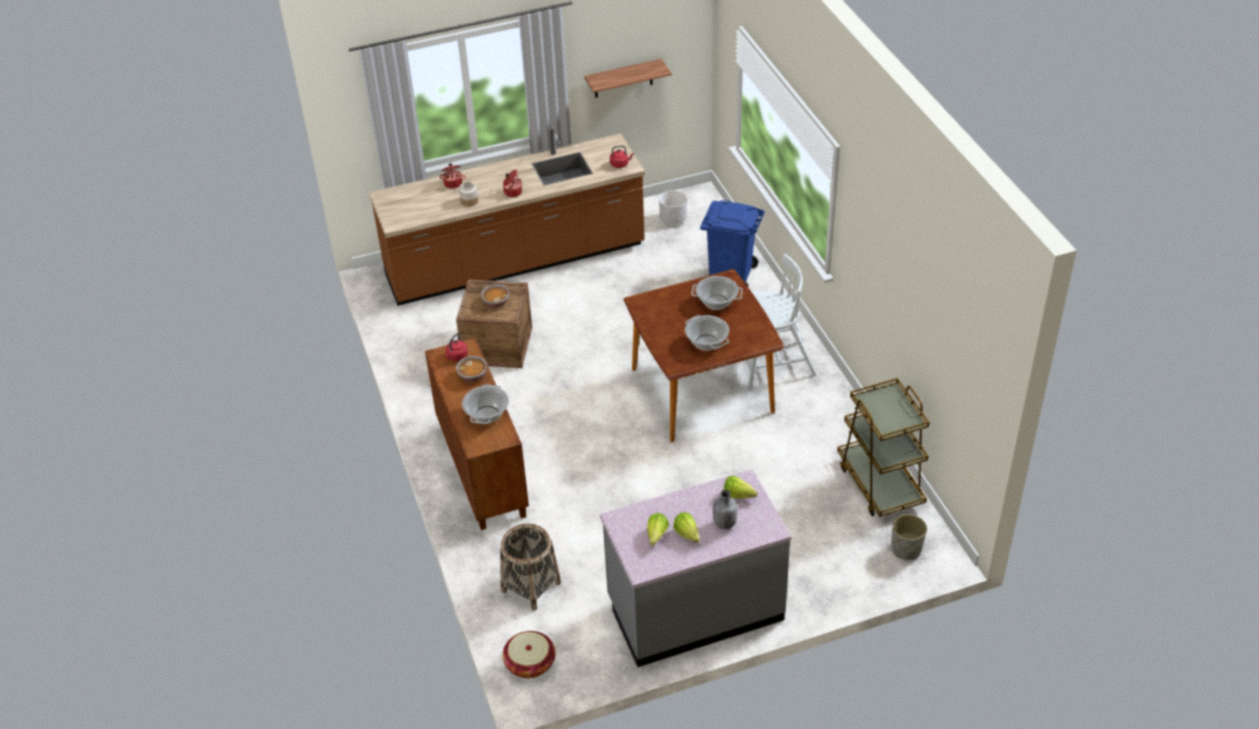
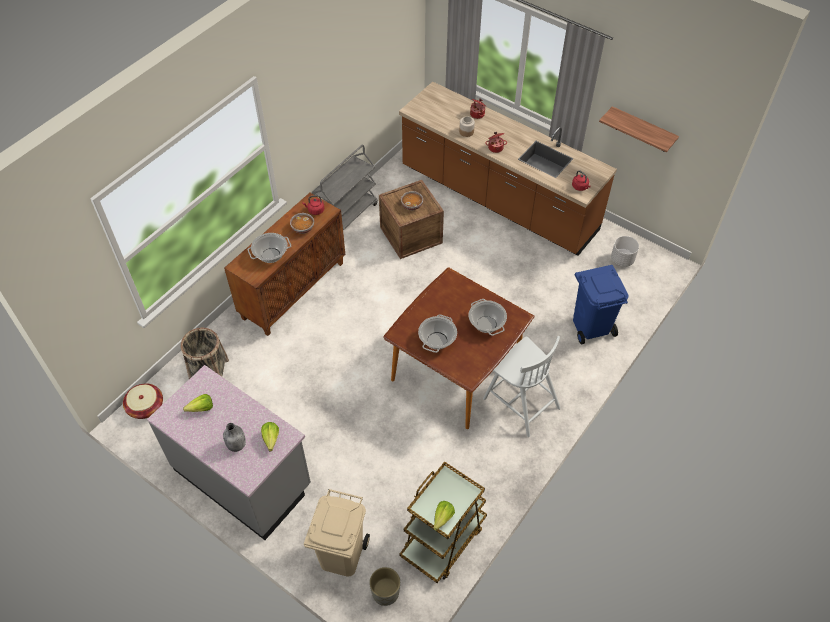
camera: 55 degrees right, 10 degrees up
(419, 383) = (346, 216): none -> grey cart
(688, 536) = (211, 428): lettuce -> lettuce (441, 520)
(843, 566) = (340, 554): none -> beige trash can

